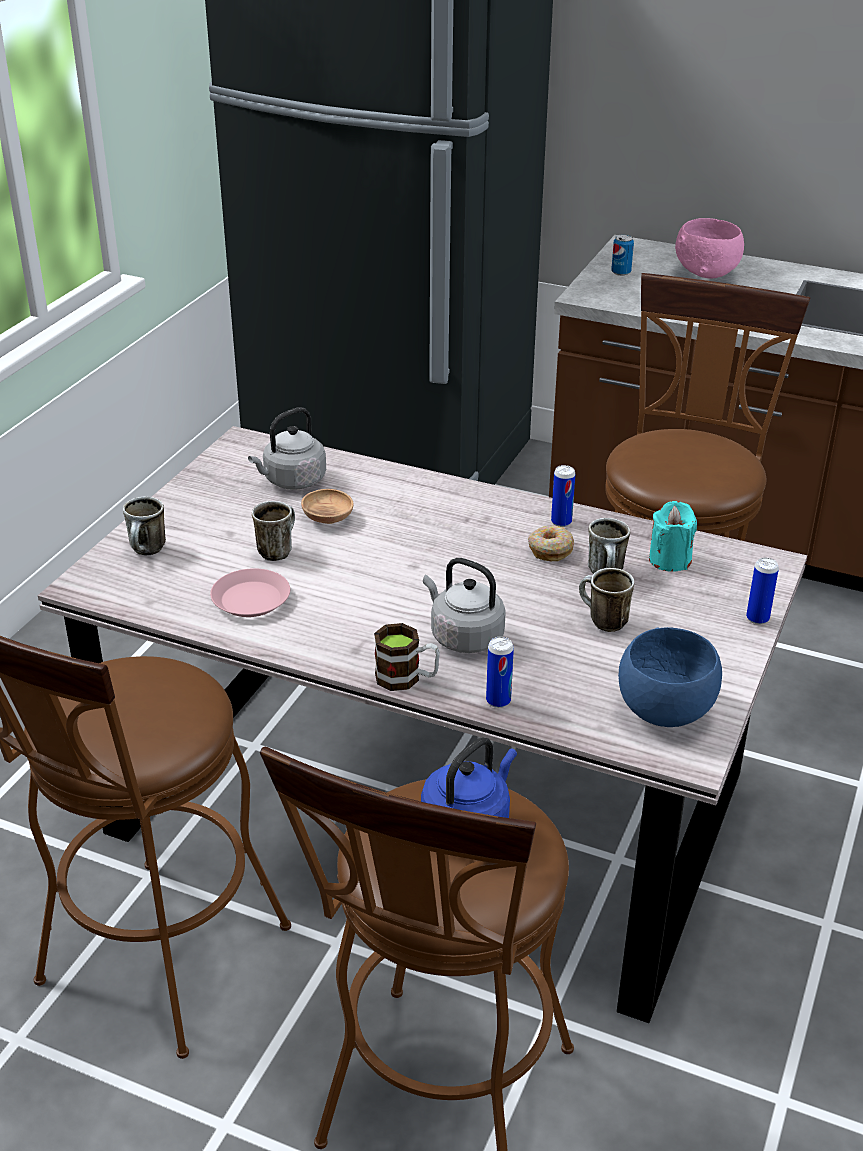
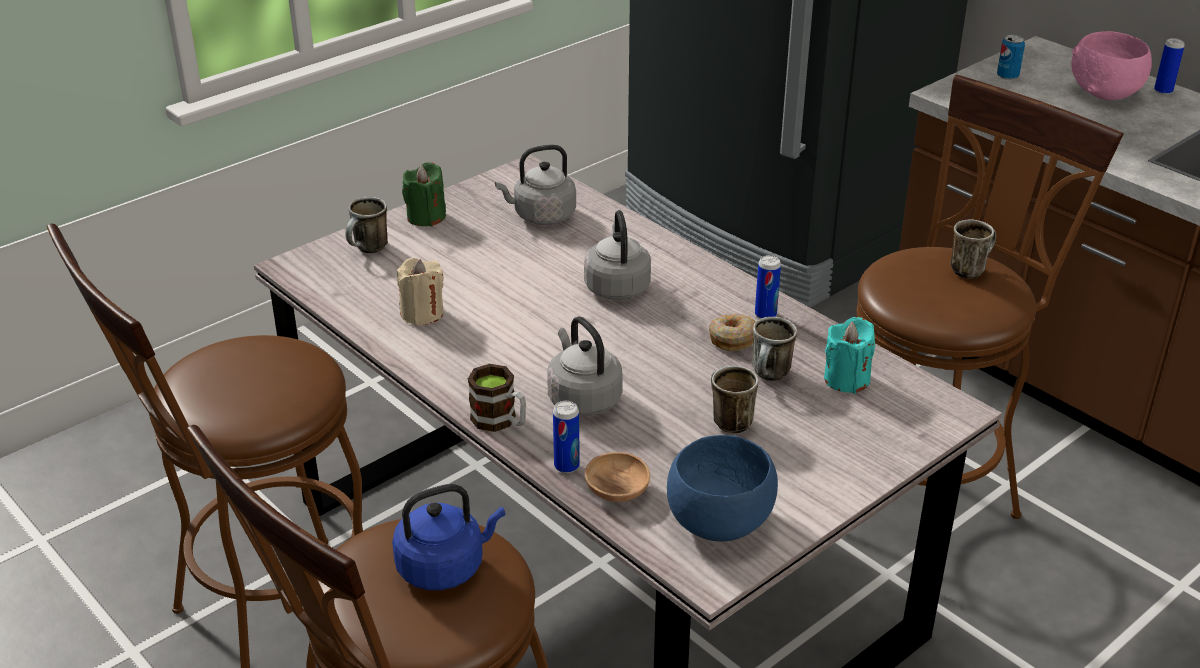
camera: 25 degrees right, 0 degrees up
(180, 507) = (426, 217): none -> green candle
(251, 599) = (422, 313): pink plate -> beige candle
(277, 549) = (479, 275): mug -> mug (970, 268)
(328, 518) = (546, 257): brown bowl -> brown bowl (617, 491)
(413, 528) = (617, 286): none -> grey kettle
(757, 618) = (891, 461): can -> can (1163, 91)

